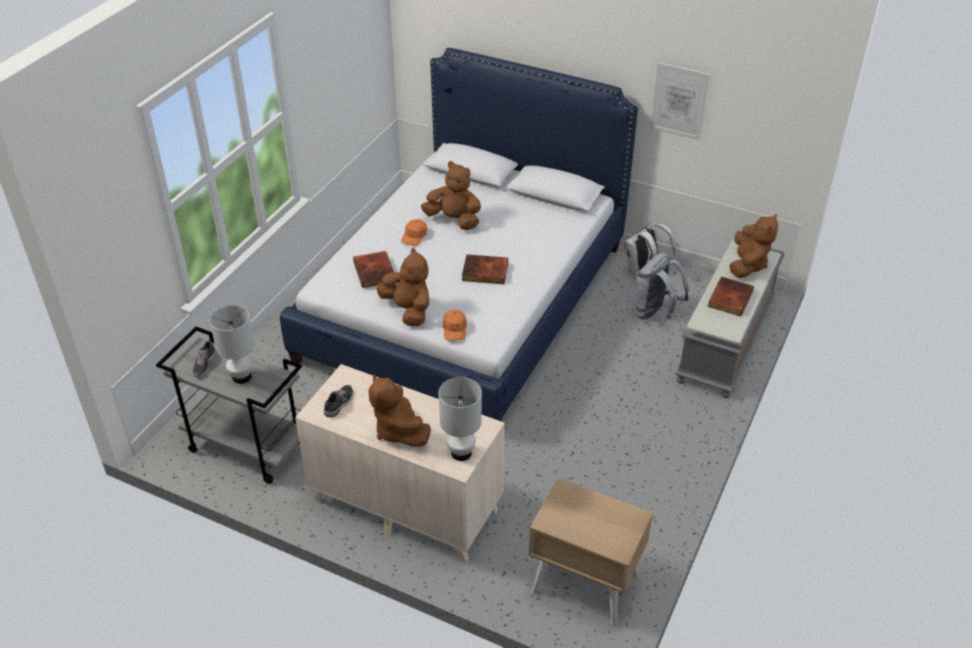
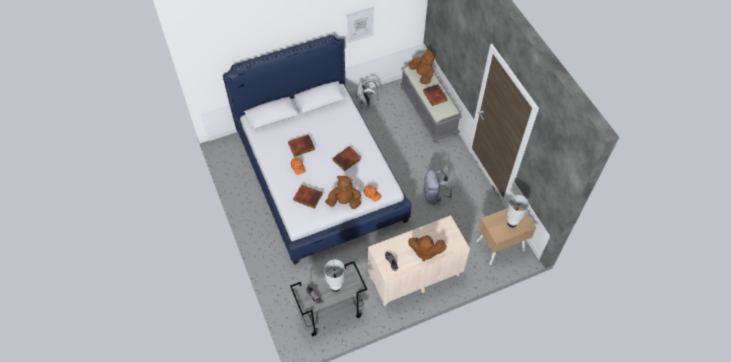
camera: 50 degrees left, 15 degrees up
(454, 220) = (301, 146): brown plush toy -> book
(461, 453) = (454, 239): white table lamp -> white table lamp (512, 223)
(655, 313) = (392, 120): grey backpack -> grey backpack (434, 196)

